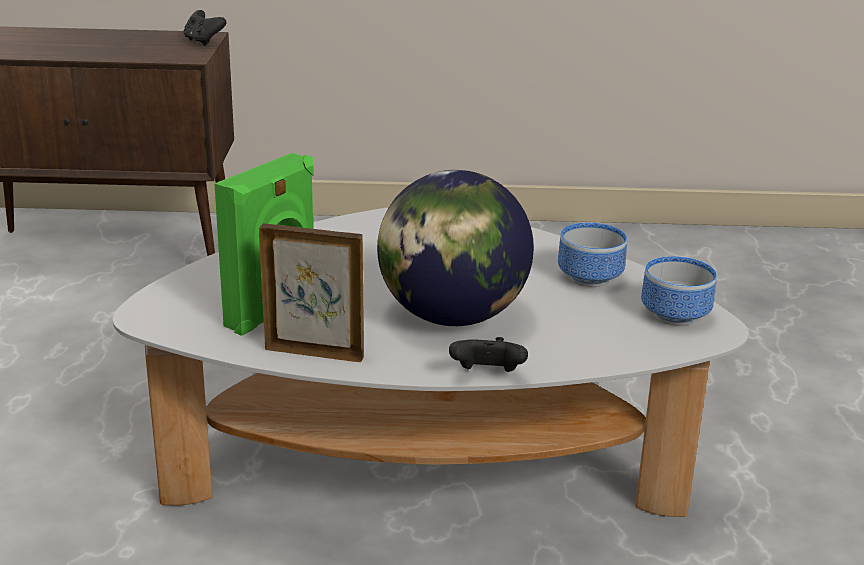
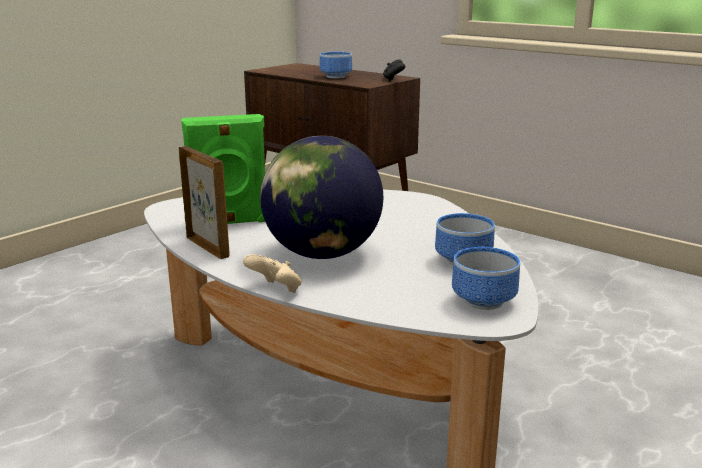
camera: 40 degrees right, 5 degrees down
(112, 48) = (337, 77): none -> bowl
(487, 375) = (276, 290): black game controller -> beige game controller

